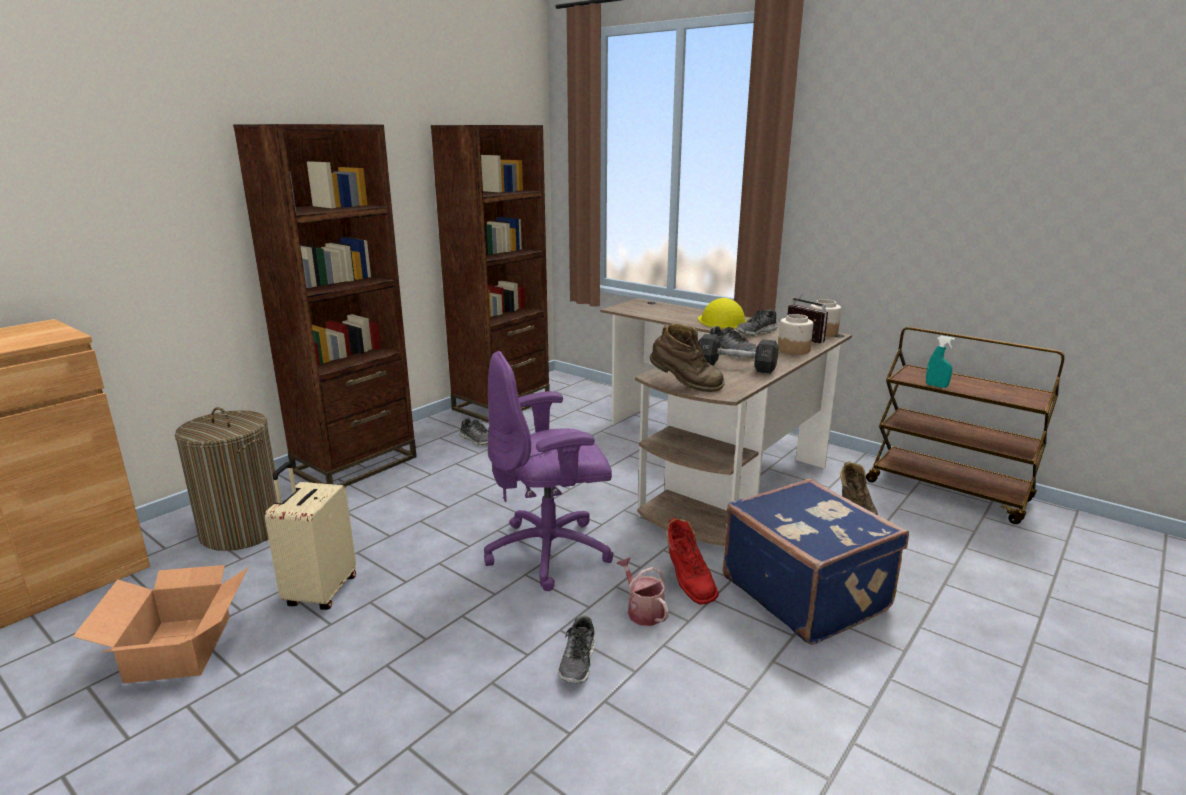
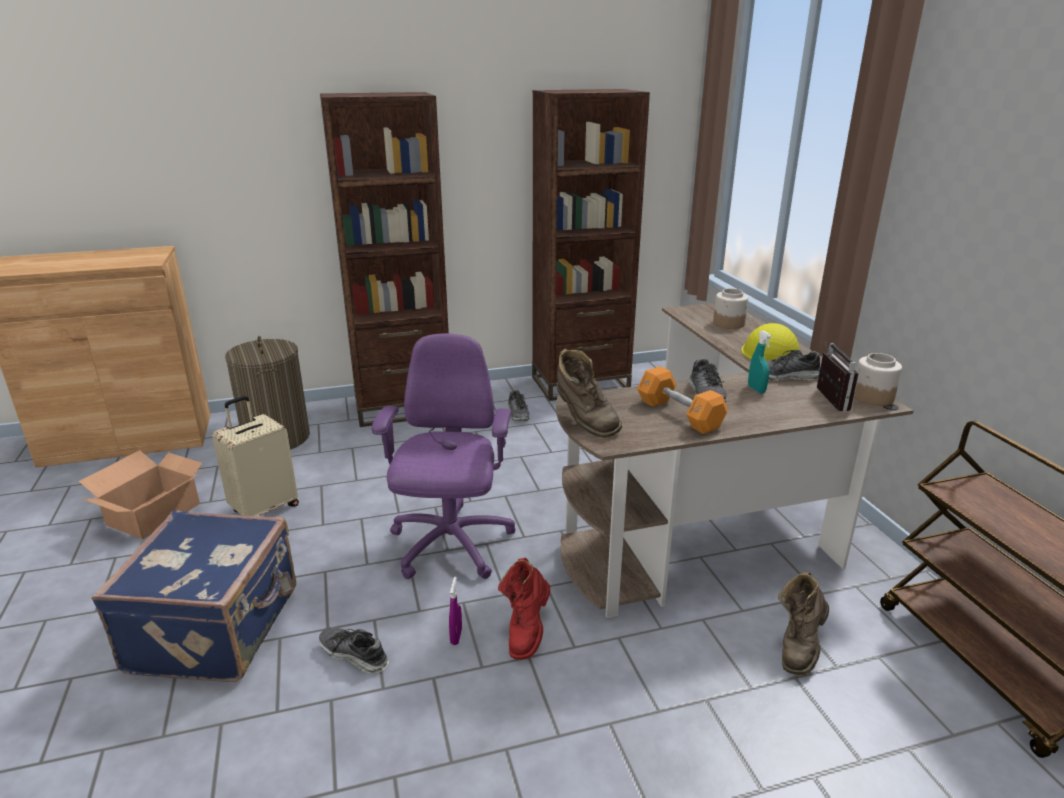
camera: 35 degrees right, 5 degrees up
(551, 552) = (450, 545): purple office chair -> purple office chair turned 75 degrees clockwise
(578, 661) = (353, 655): shoe -> shoe turned 75 degrees clockwise
(642, 610) = (456, 636): watering can -> purple spray bottle
(735, 367) = (679, 414): black dumbbell -> orange dumbbell
(794, 350) = (791, 411): jar -> jar (729, 324)
(806, 592) = (630, 699): blue suitcase -> blue suitcase (218, 629)
(936, 386) = (976, 516): turquoise spray bottle -> turquoise spray bottle (756, 389)

